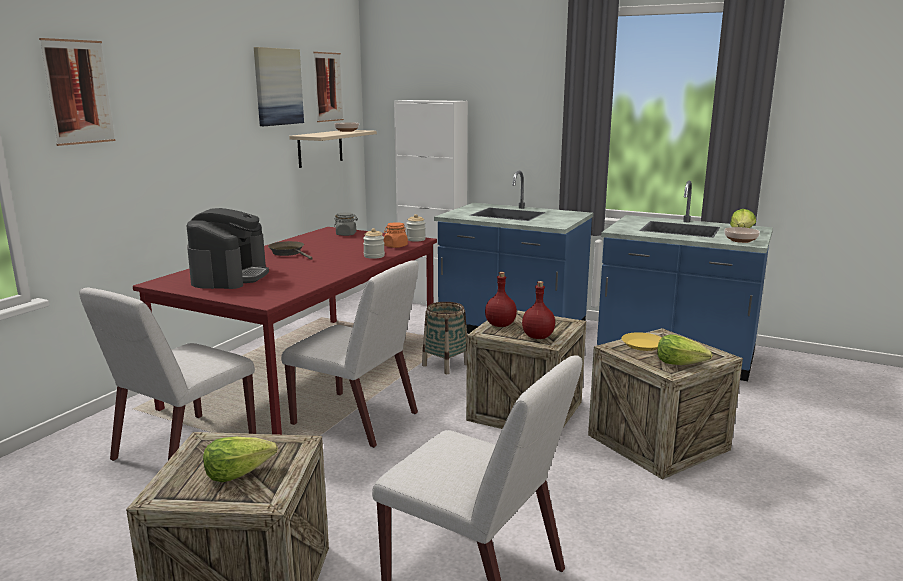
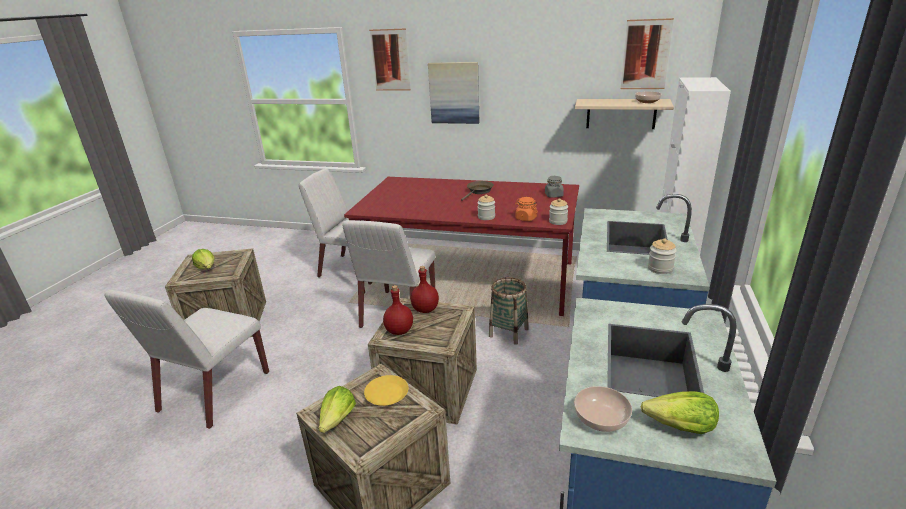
camera: 80 degrees right, 10 degrees up
(230, 276) = (411, 191): coffee machine -> none
(278, 87) = (569, 55): picture -> picture (454, 93)
(564, 215) = (660, 268): none -> jar

